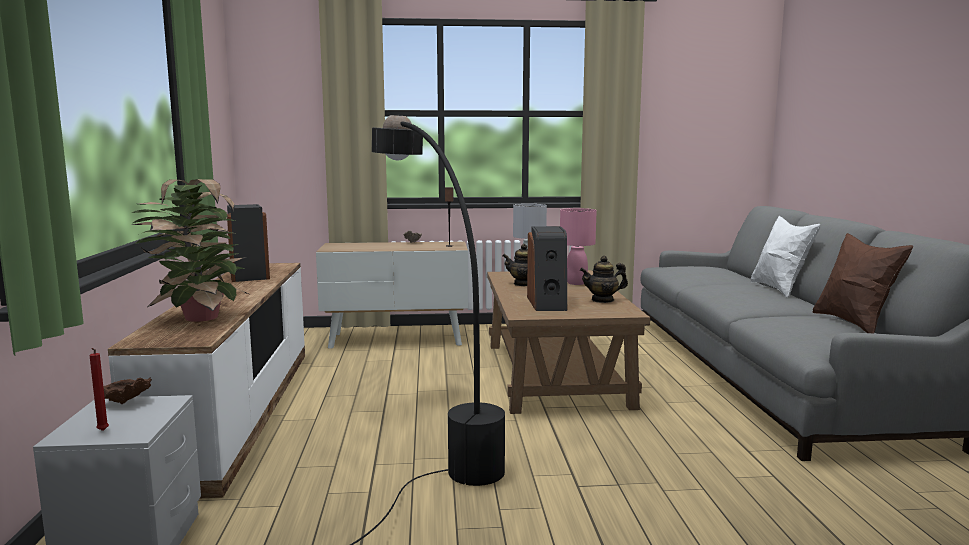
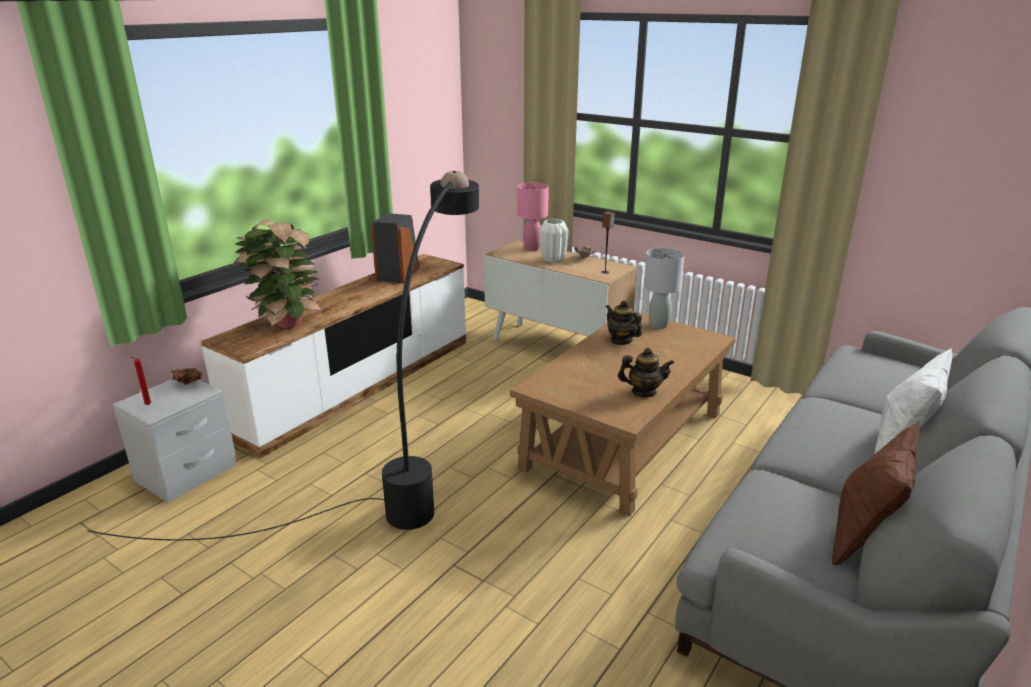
camera: 40 degrees right, 15 degrees up
(390, 246) = (553, 260): none -> white vase
(548, 303) = (585, 378): speaker -> none
(576, 283) = (673, 355): pink table lamp -> pink table lamp (532, 248)
(603, 300) = (643, 392): teapot -> teapot turned 150 degrees clockwise

